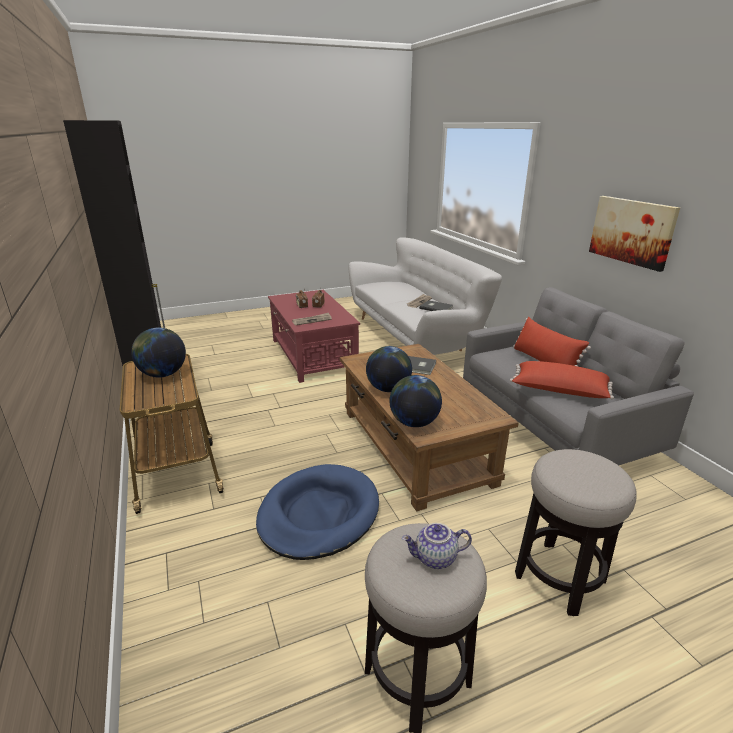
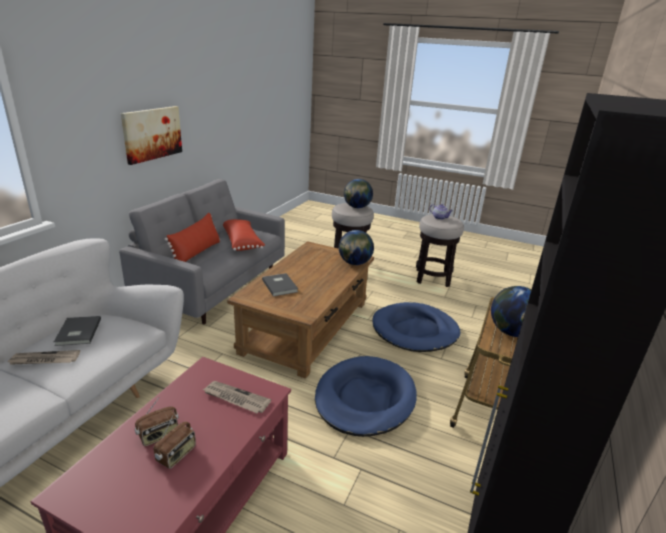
camera: 135 degrees left, 0 degrees up
(290, 425) = (364, 398): none -> blue dog bed
(388, 389) = (330, 283): globe -> globe (357, 207)

